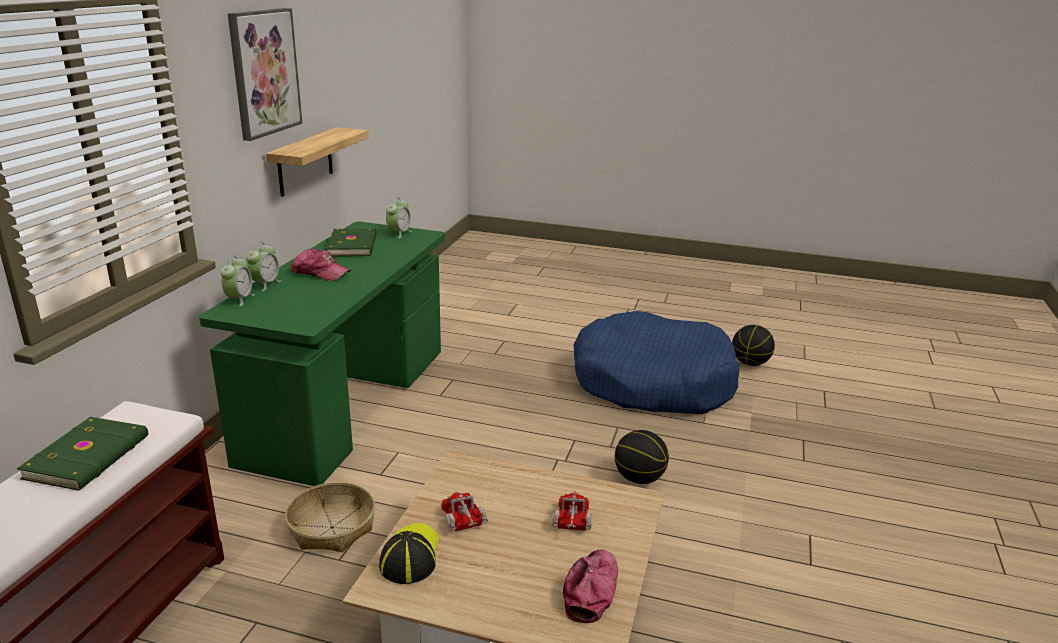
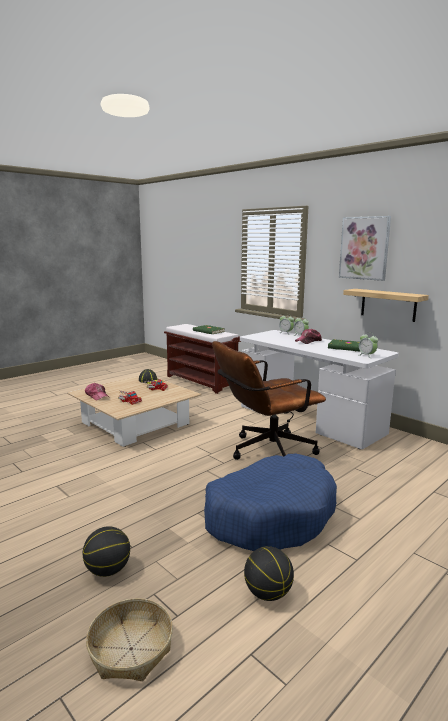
camera: 120 degrees right, 10 degrees down
(332, 527) = (214, 406): basket -> basket (130, 649)
(348, 404) = (309, 420): green desk -> white desk
(507, 416) = (265, 452): none -> brown office chair
(639, 479) = (170, 468): basketball -> basketball (107, 570)

